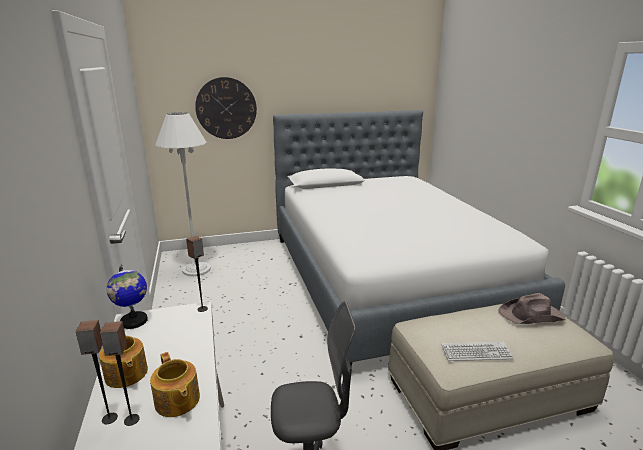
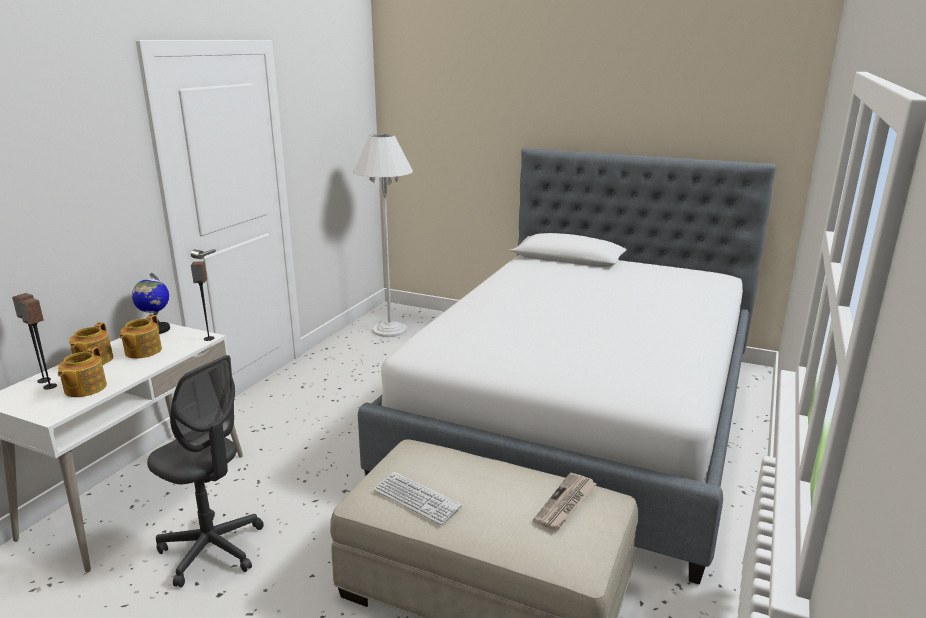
camera: 40 degrees right, 0 degrees up
(162, 344) = (142, 351): none -> teapot
(226, 108) = (469, 133): wall clock -> none
(531, 315) = (566, 504): brown hat -> newspaper

